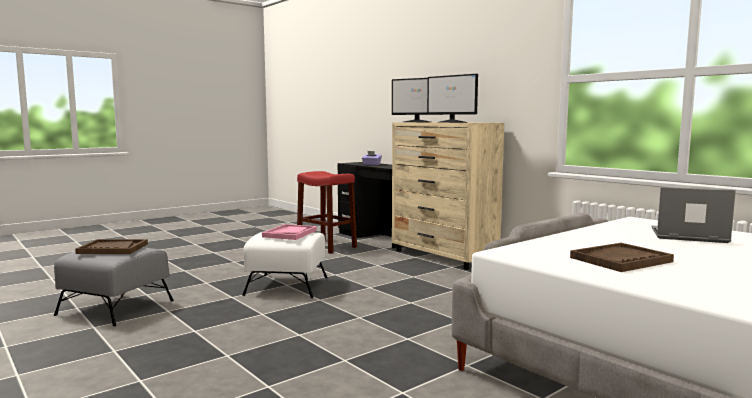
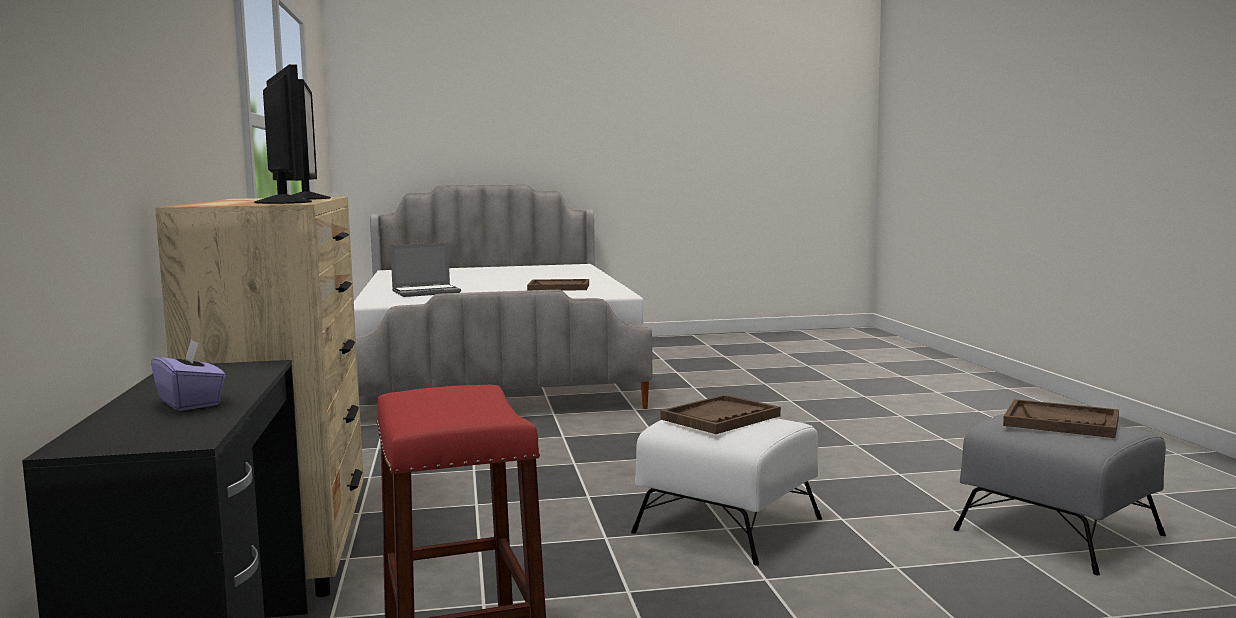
camera: 150 degrees left, 0 degrees up
(290, 233) = (720, 418): pink tray -> brown tray
(687, 236) = (427, 292): laptop -> laptop turned 75 degrees counterclockwise

